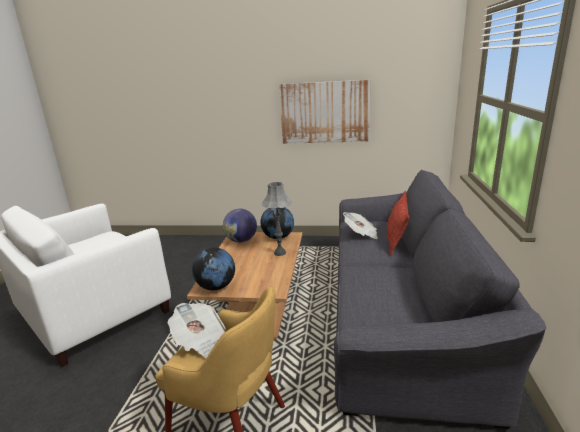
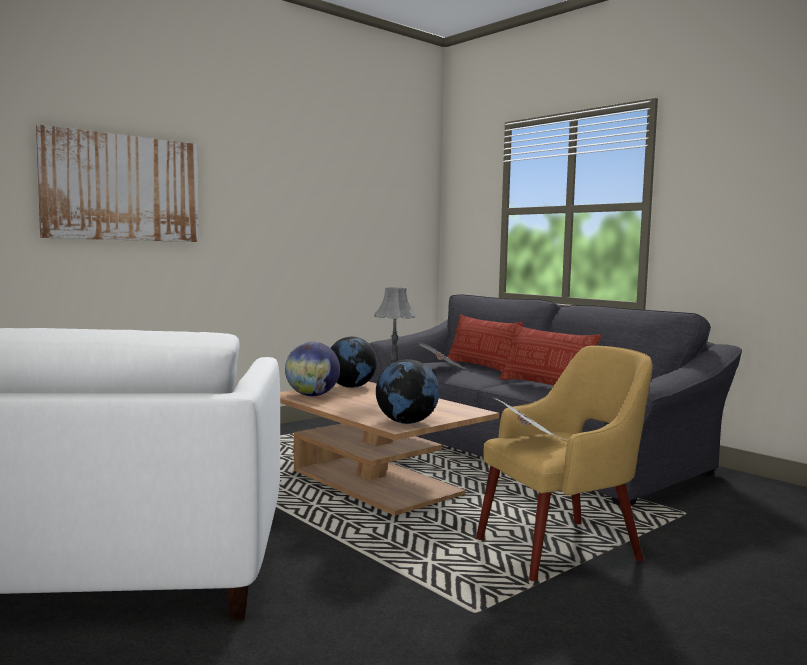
camera: 50 degrees left, 15 degrees down
(325, 112) = (311, 227): picture -> picture (122, 188)
(377, 281) = (546, 386): none -> pillow

